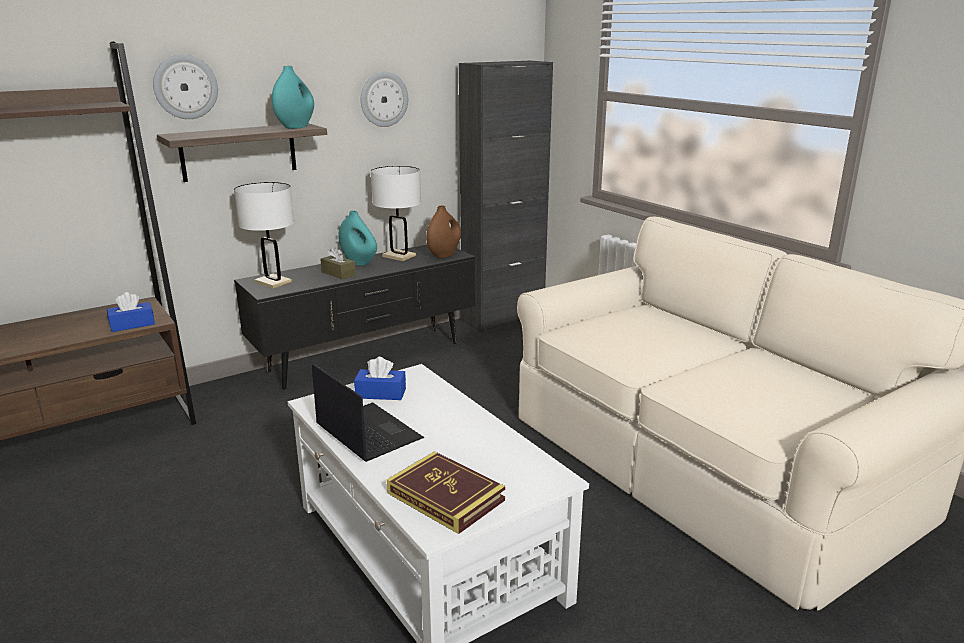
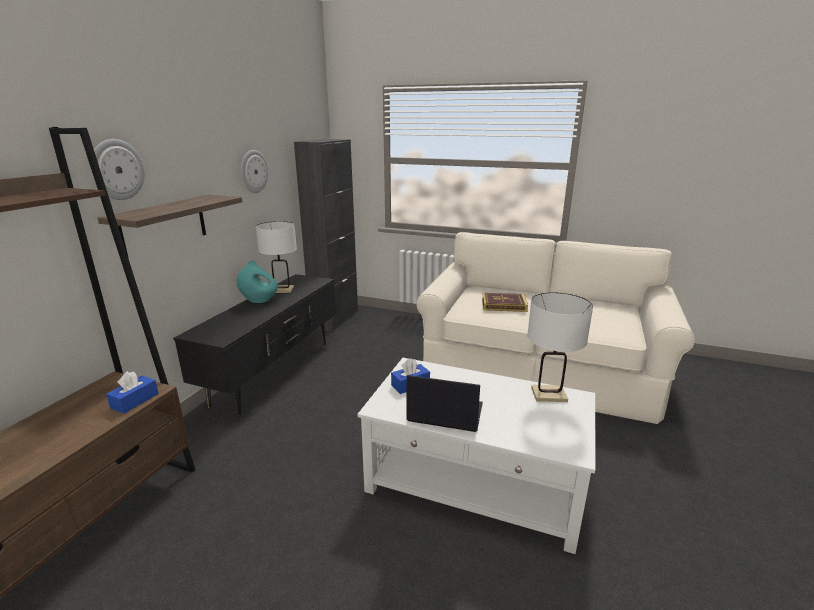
camera: 35 degrees left, 0 degrees up
(273, 282) = (214, 331): white table lamp -> white table lamp (549, 394)
(295, 127) = (213, 198): turquoise vase -> none
(338, 273) = (257, 312): brown tissue box -> none
(444, 255) = (312, 282): brown vase -> none
(445, 496) = (549, 432): book -> book (503, 305)

